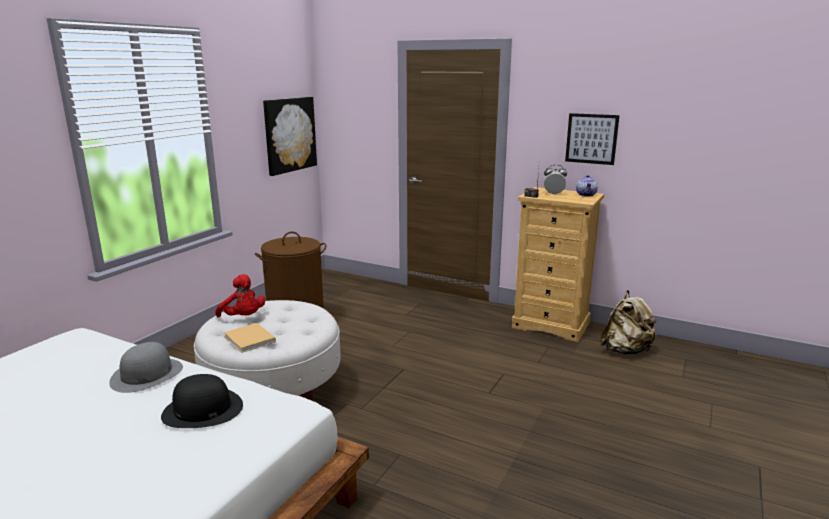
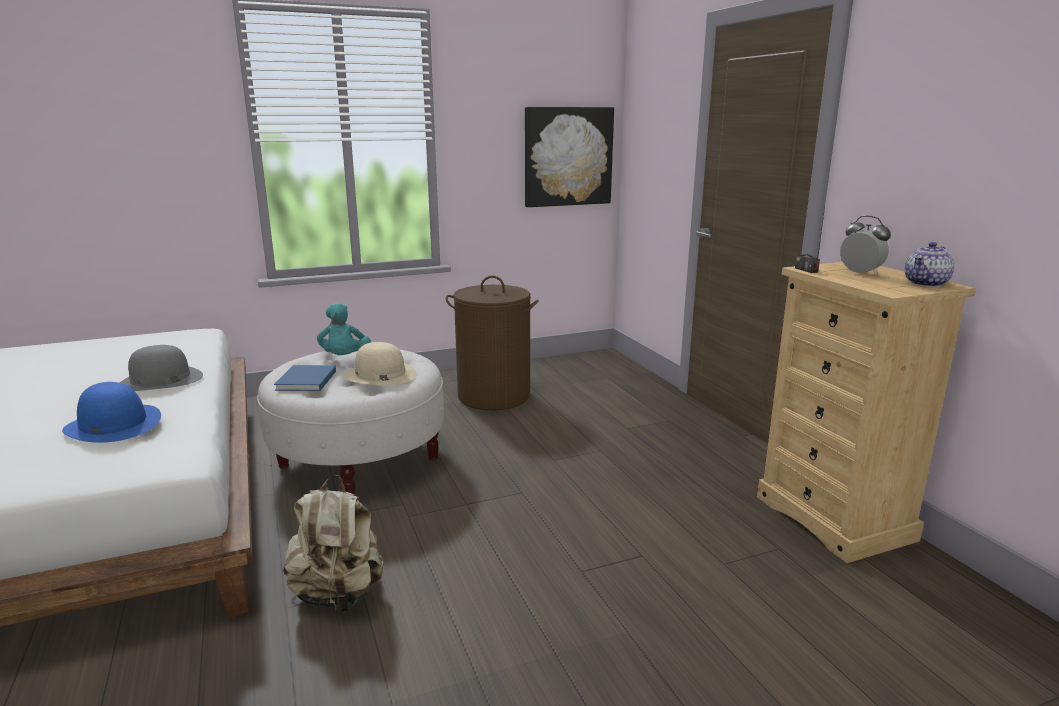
camera: 40 degrees right, 0 degrees up
(202, 410) = (113, 424): black hat -> blue hat
(243, 318) = (344, 359): red plush toy -> turquoise plush toy
(250, 340) = (305, 381): beige book -> blue book
(294, 320) = (380, 375): none -> beige hat
(591, 138) = (968, 170): picture -> none
(625, 350) = (928, 617): beige backpack -> beige backpack (338, 594)

